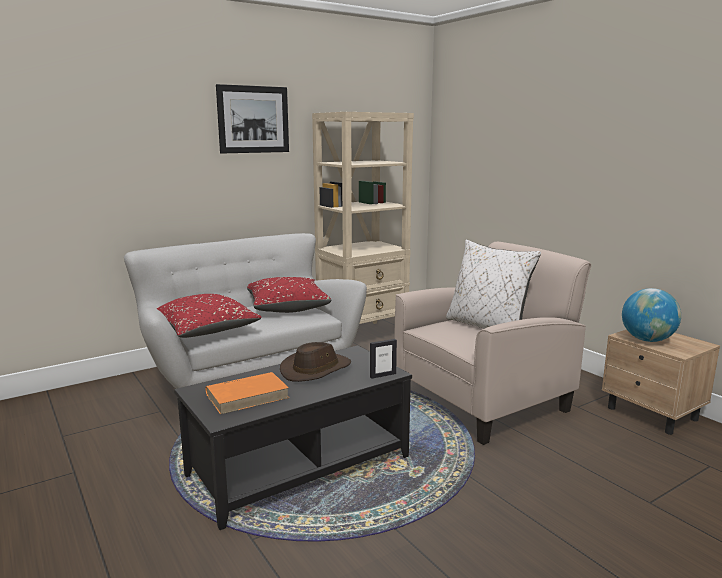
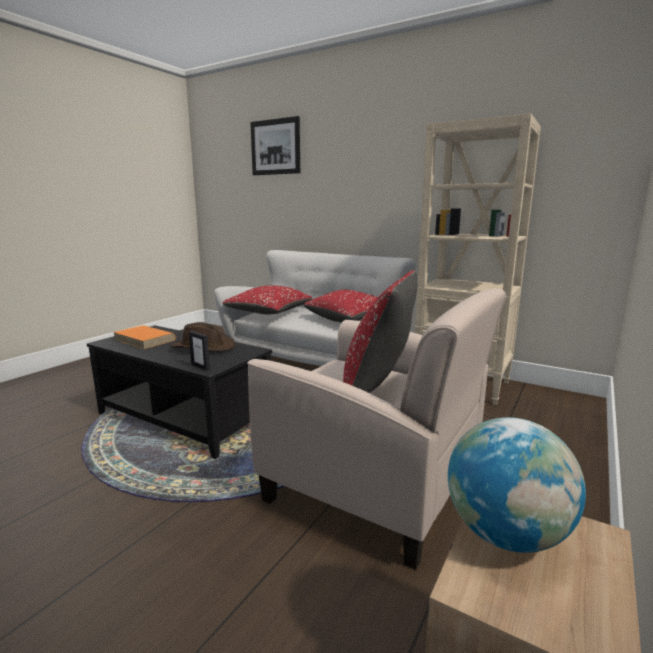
camera: 65 degrees right, 0 degrees up
(253, 119) = (391, 146): picture -> picture (275, 147)
(487, 326) = (377, 386): white pillow -> red pillow

